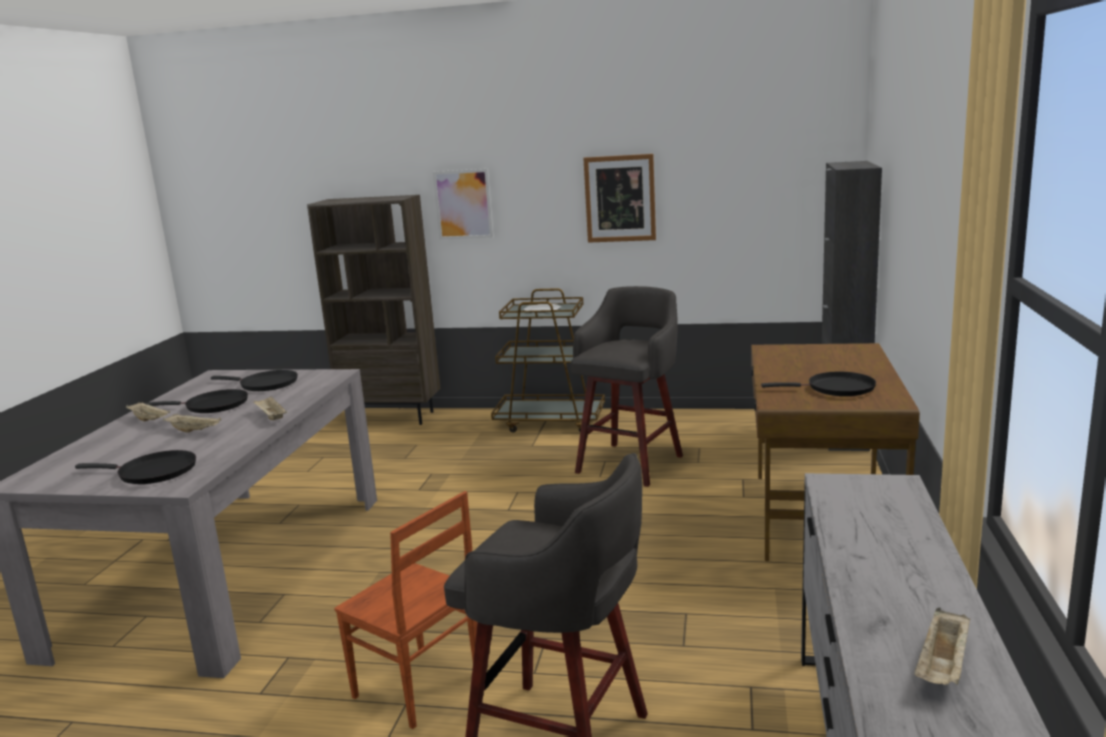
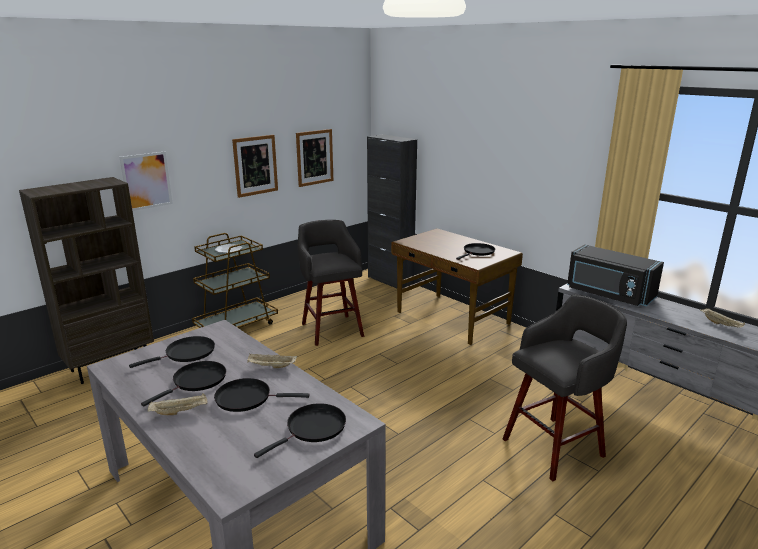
camera: 55 degrees left, 5 degrees up
(195, 431) = (247, 398): beige tray -> black frying pan
(417, 687) = (472, 471): brown chair -> none
(731, 195) = (314, 157): none -> picture
(862, 516) = (608, 294): none -> black microwave

